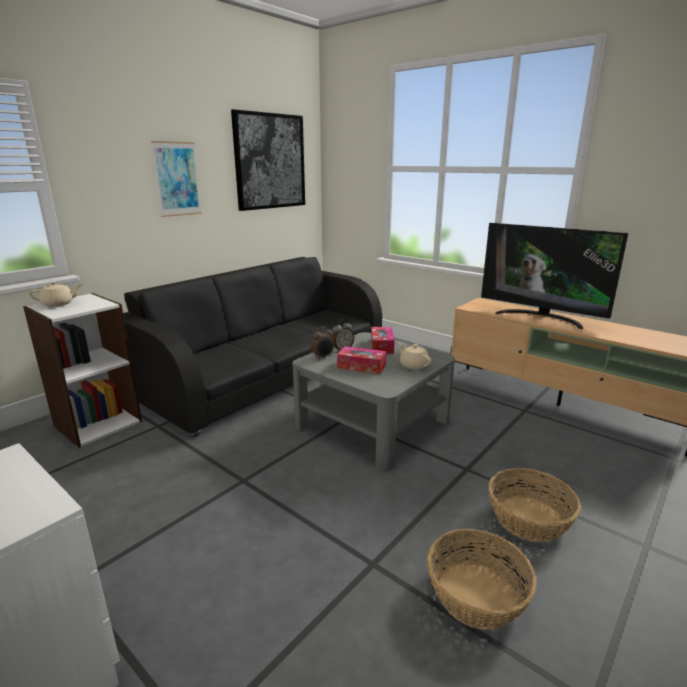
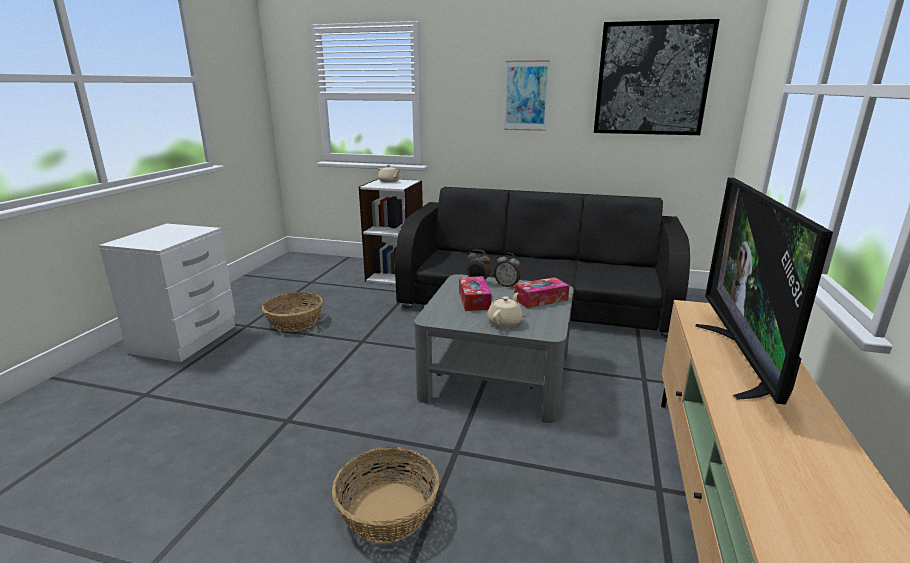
camera: 65 degrees right, 0 degrees up
(475, 594) = (263, 483): basket -> basket (295, 322)

